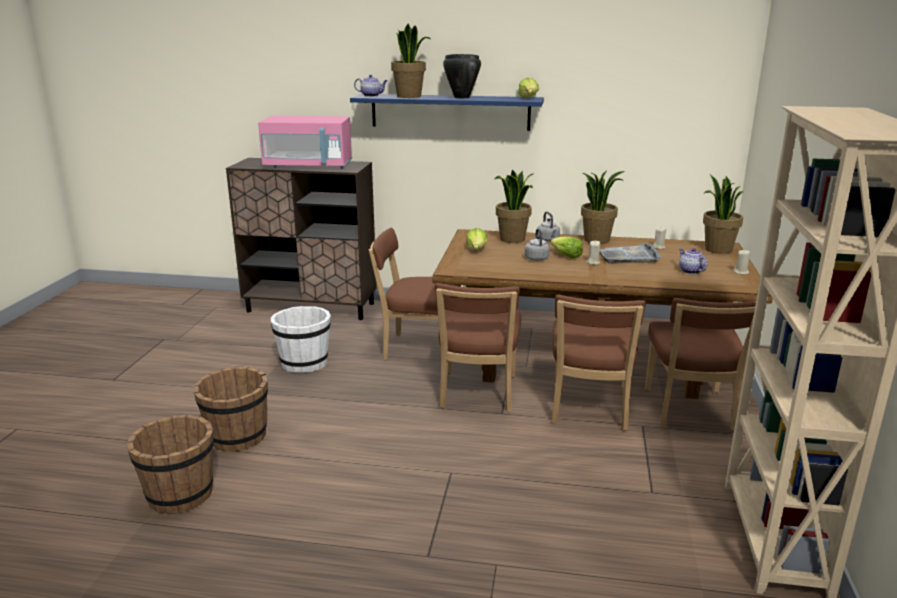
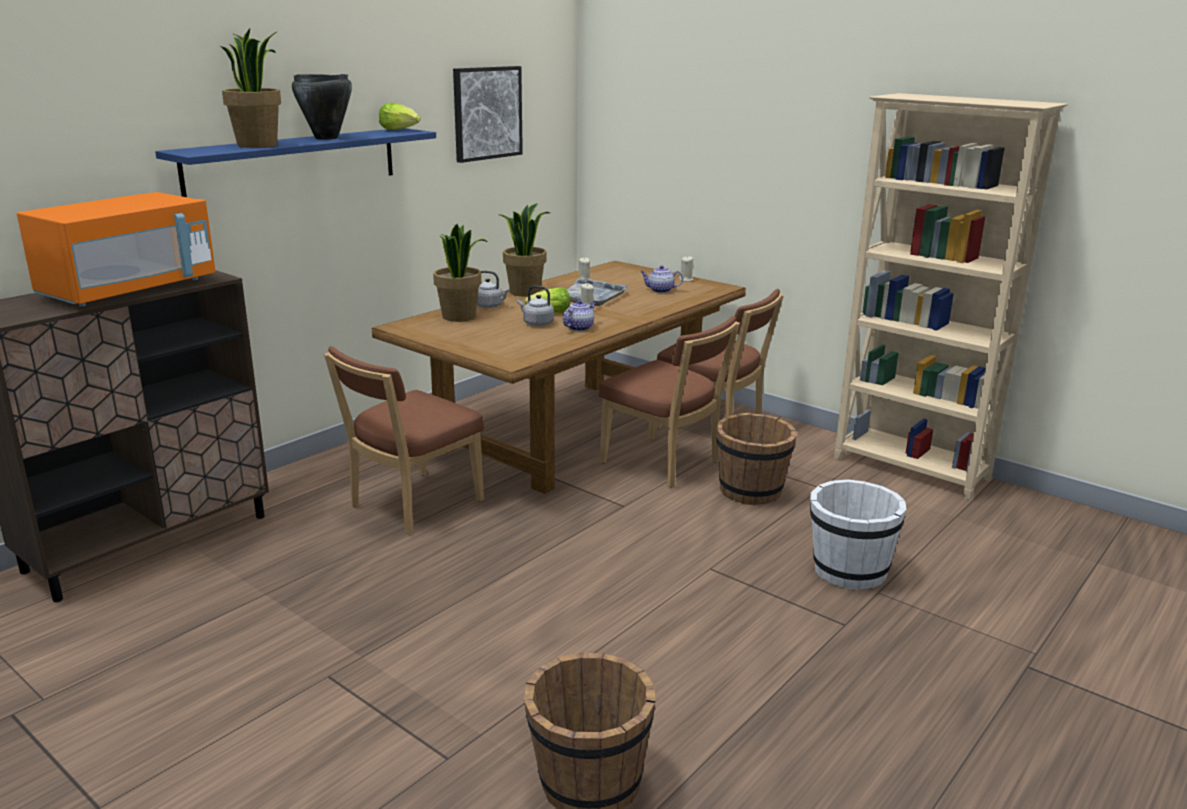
camera: 60 degrees left, 0 degrees up
(237, 437) = (481, 699): brown bucket -> brown bucket (751, 491)
(304, 363) = (331, 593): white bucket -> white bucket (848, 571)
(308, 166) = (130, 290): pink microwave -> orange microwave
(371, 95) = (200, 151): teapot -> teapot (579, 328)
(476, 250) = (465, 337): lettuce -> none
(477, 394) = (568, 505): brown chair -> none
(634, 93) = (487, 113): none -> picture
(717, 249) = (622, 269): potted plant -> none

